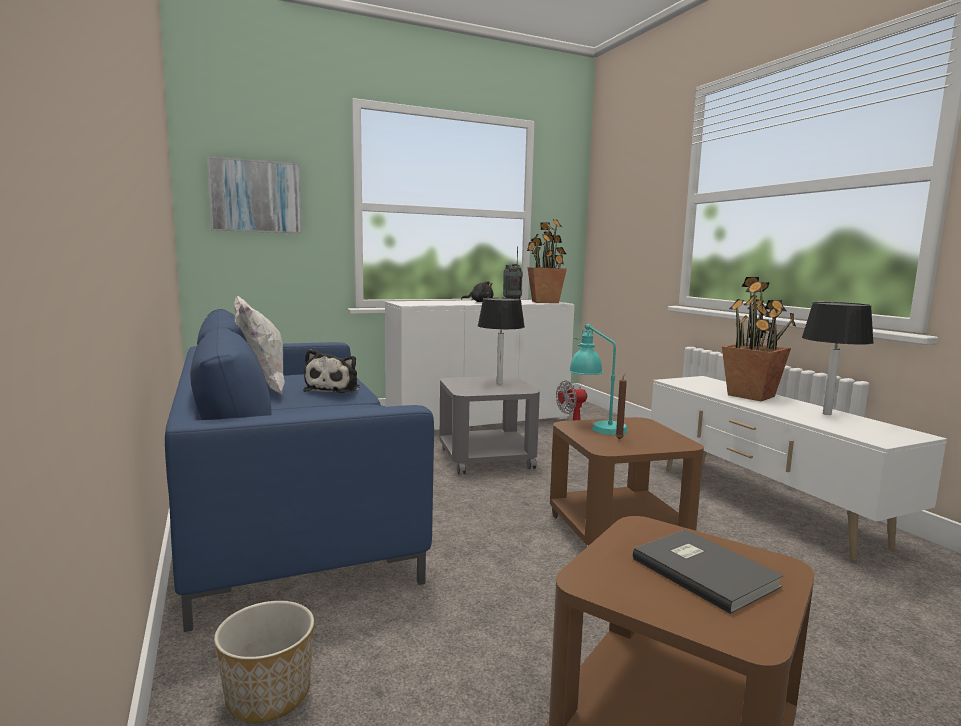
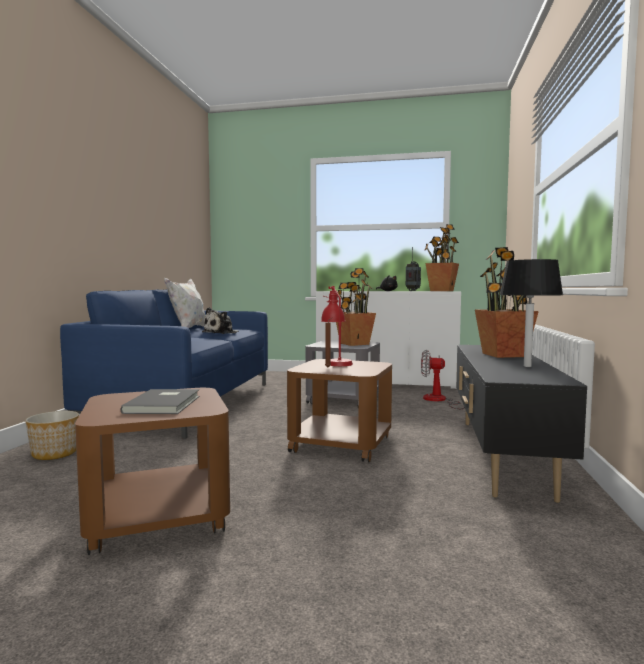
camera: 35 degrees right, 5 degrees down
(255, 196) = (252, 227): picture -> none
(499, 383) = (354, 344): black table lamp -> potted plant
(595, 427) = (335, 362): turquoise table lamp -> red table lamp
(762, 504) = (500, 455): white tv stand -> black tv stand

